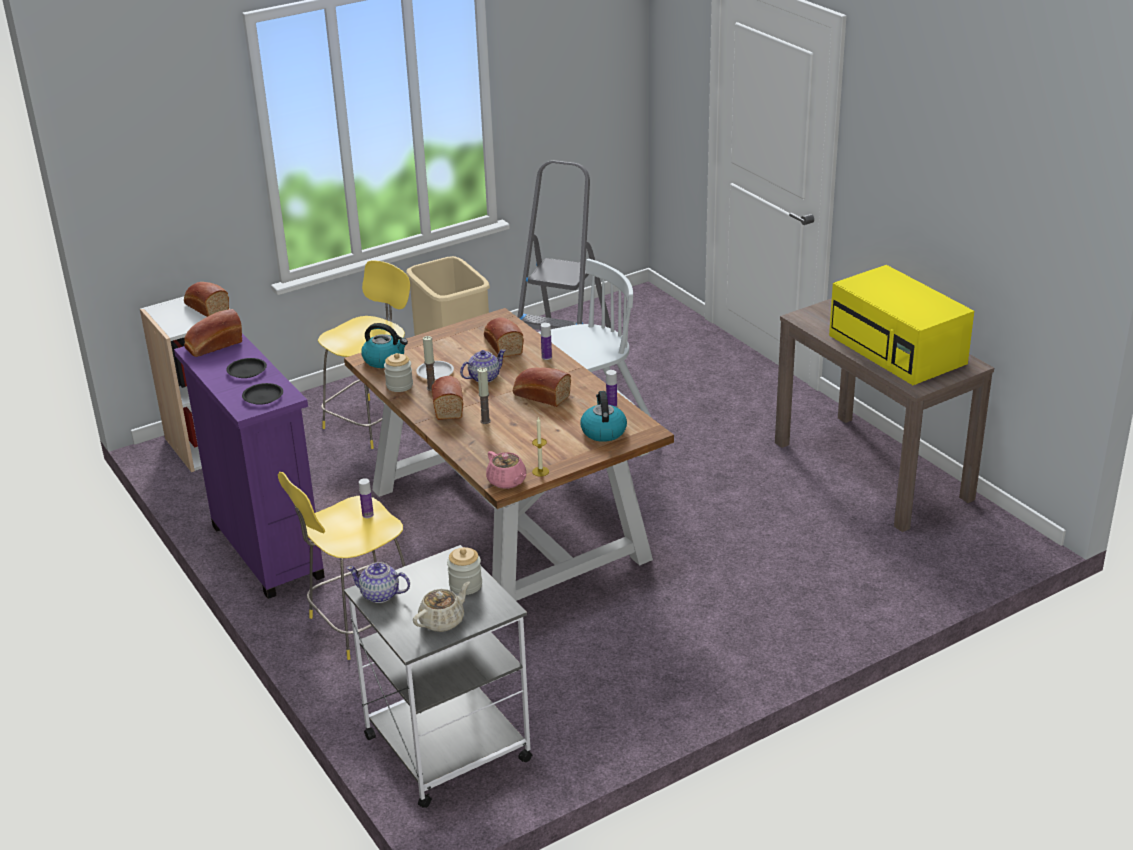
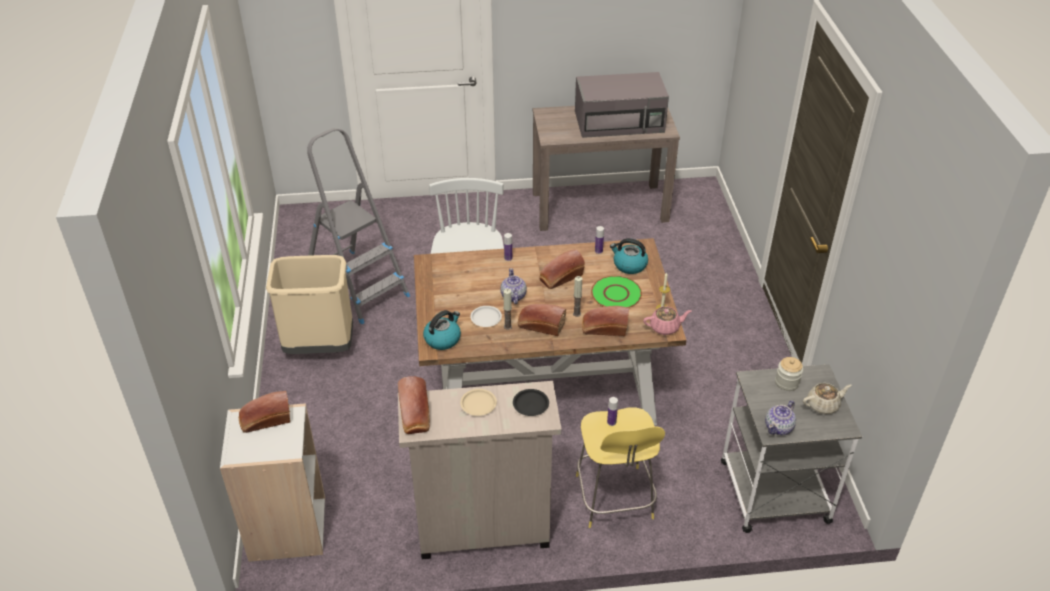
camera: 65 degrees left, 10 degrees up
(247, 371) = (478, 404): black plate -> beige plate
(265, 551) = (482, 532): purple cabinet -> beige cabinet
(373, 422) = (344, 414): yellow stool -> none
(399, 385) = (490, 342): jar -> none
(443, 621) = (823, 405): beige teapot -> beige teapot turned 90 degrees clockwise
(502, 345) = (472, 273): bread -> bread (603, 328)
(542, 436) = (616, 294): none -> green plate
(898, 350) = (620, 121): yellow microwave -> grey microwave

